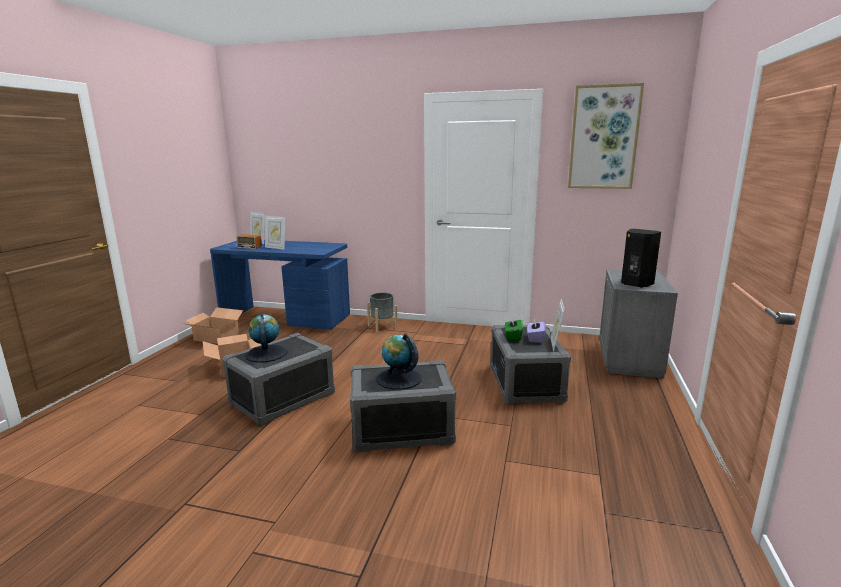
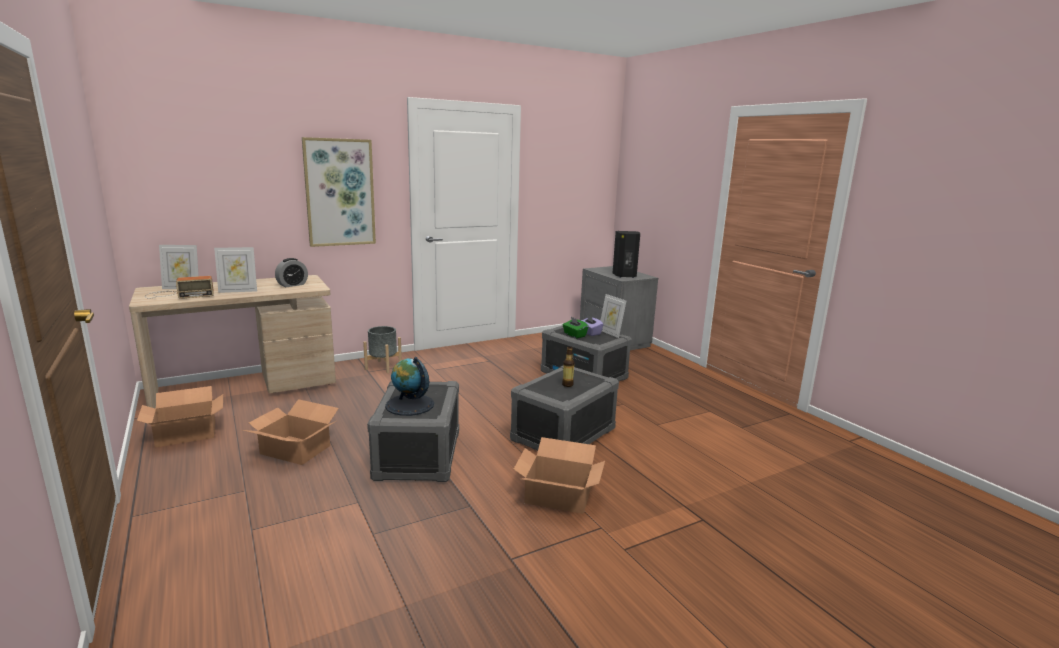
camera: 45 degrees left, 0 degrees up
(287, 319) = (246, 388): blue desk -> beige desk
(300, 476) = (557, 495): none -> cardboard box
(313, 248) = (292, 285): none -> alarm clock
(399, 378) = (567, 385): globe -> bottle
(603, 137) = (567, 153): picture -> picture (340, 192)

